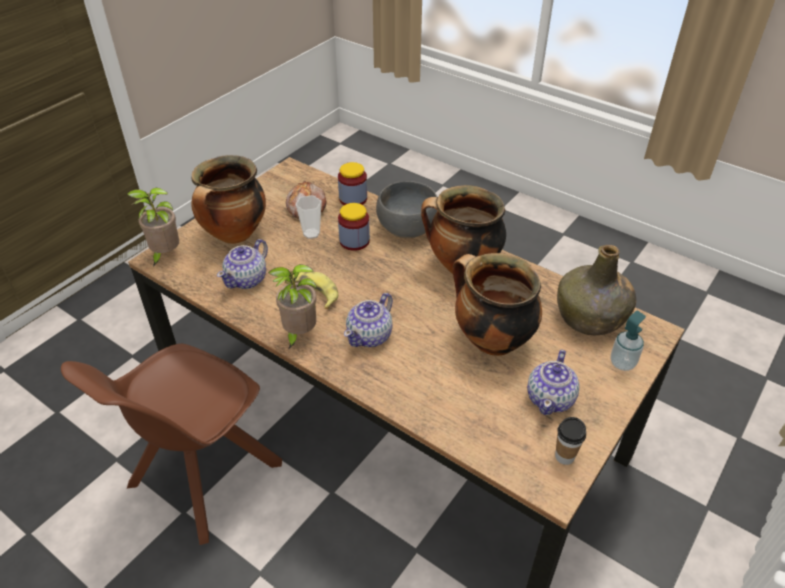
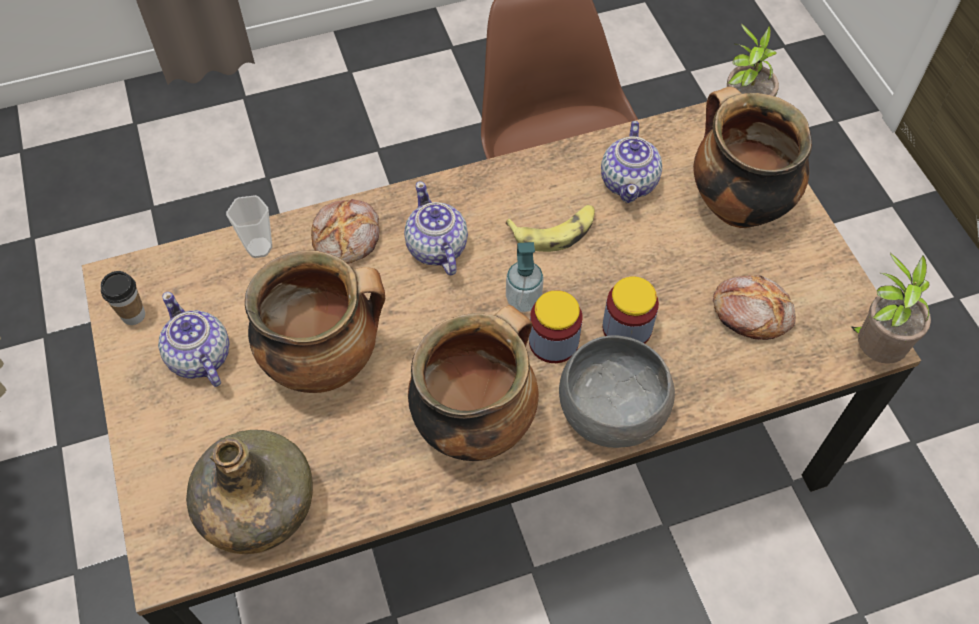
camera: 125 degrees right, 15 degrees up
(247, 279) = (629, 181): teapot -> teapot turned 150 degrees counterclockwise
(299, 334) = (494, 187): potted plant -> potted plant (873, 349)
(311, 233) = (679, 288): cup -> cup (259, 247)
(353, 199) = (735, 383): jar -> jar (553, 342)
(400, 382) = (348, 238): none -> bread
(622, 363) = (167, 475): soap dispenser -> soap dispenser (523, 300)

